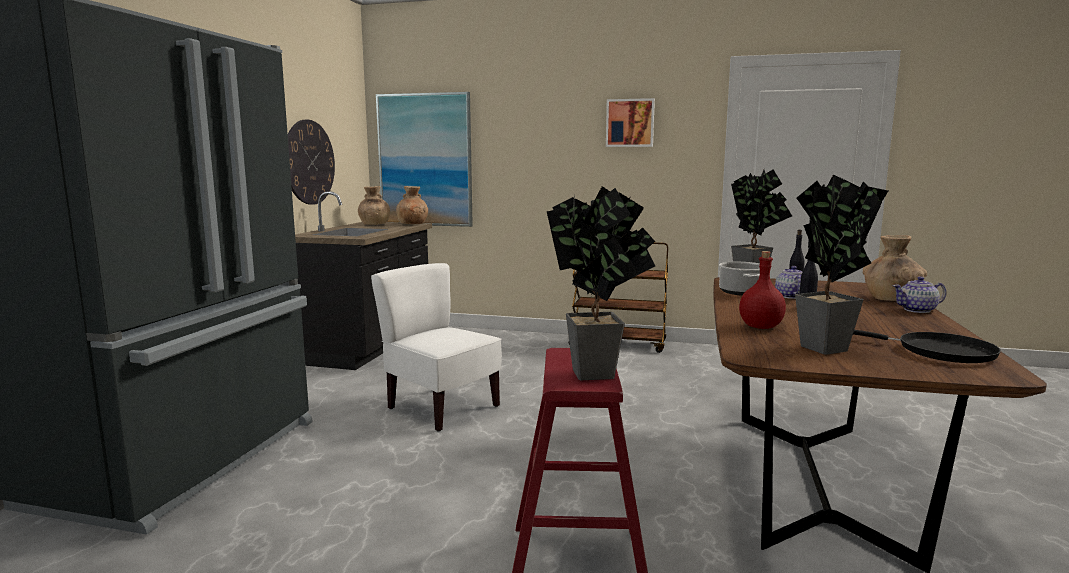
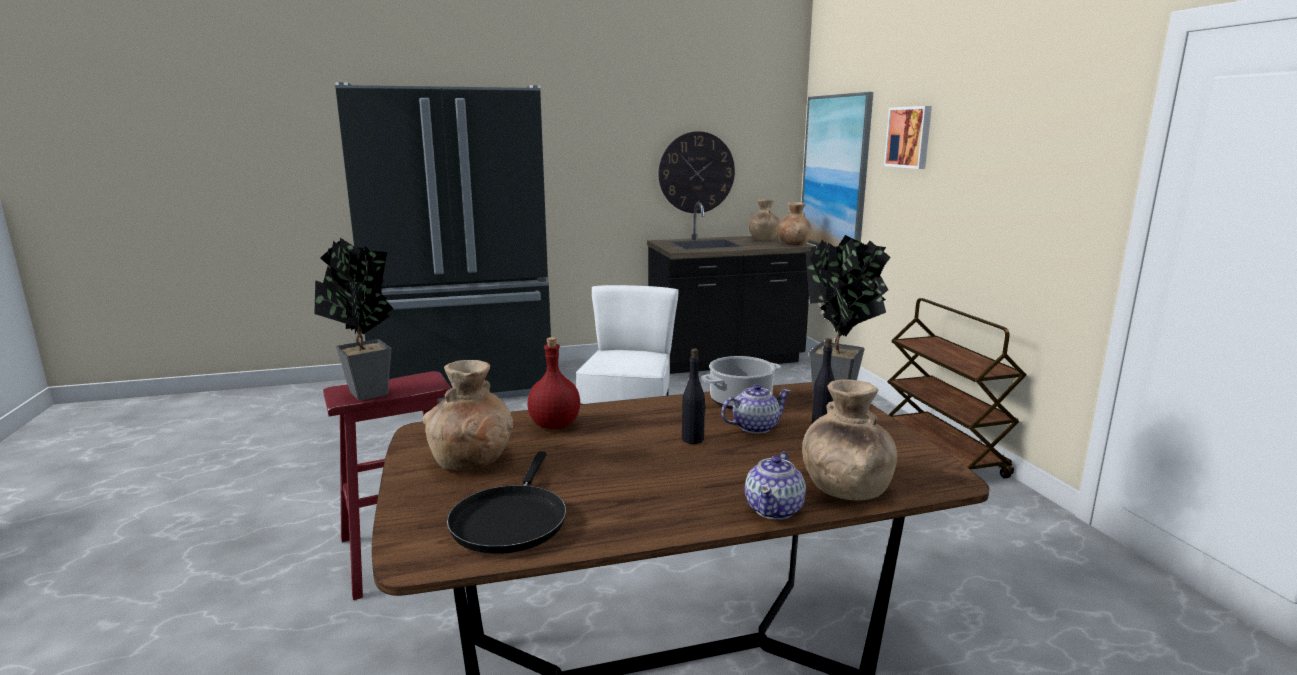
camera: 60 degrees right, 5 degrees up
(630, 123) = (1016, 135): picture -> picture (909, 137)
(826, 350) = (472, 460): potted plant -> brown vase
(917, 310) = (774, 509): teapot -> teapot turned 120 degrees counterclockwise

